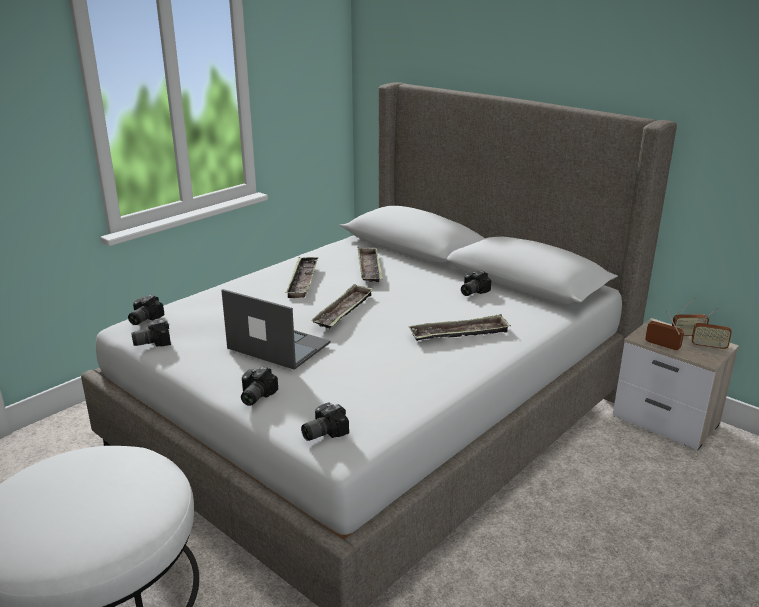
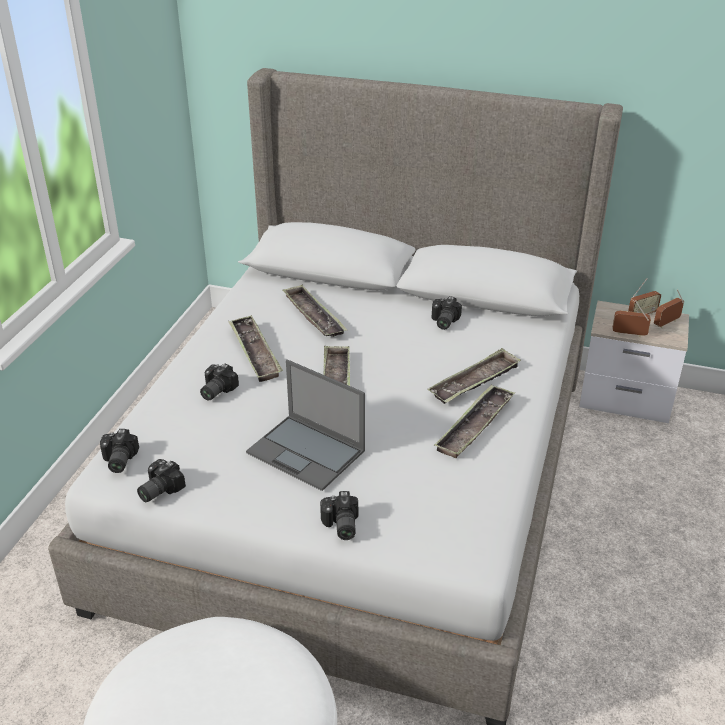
camera: 25 degrees left, 10 degrees up
(277, 345) = (307, 452): laptop -> laptop turned 150 degrees counterclockwise
(322, 432) = (443, 546): camera -> camera (215, 390)
(430, 361) = (474, 426): none -> tray
(708, 347) = (666, 323): radio -> radio turned 150 degrees clockwise

